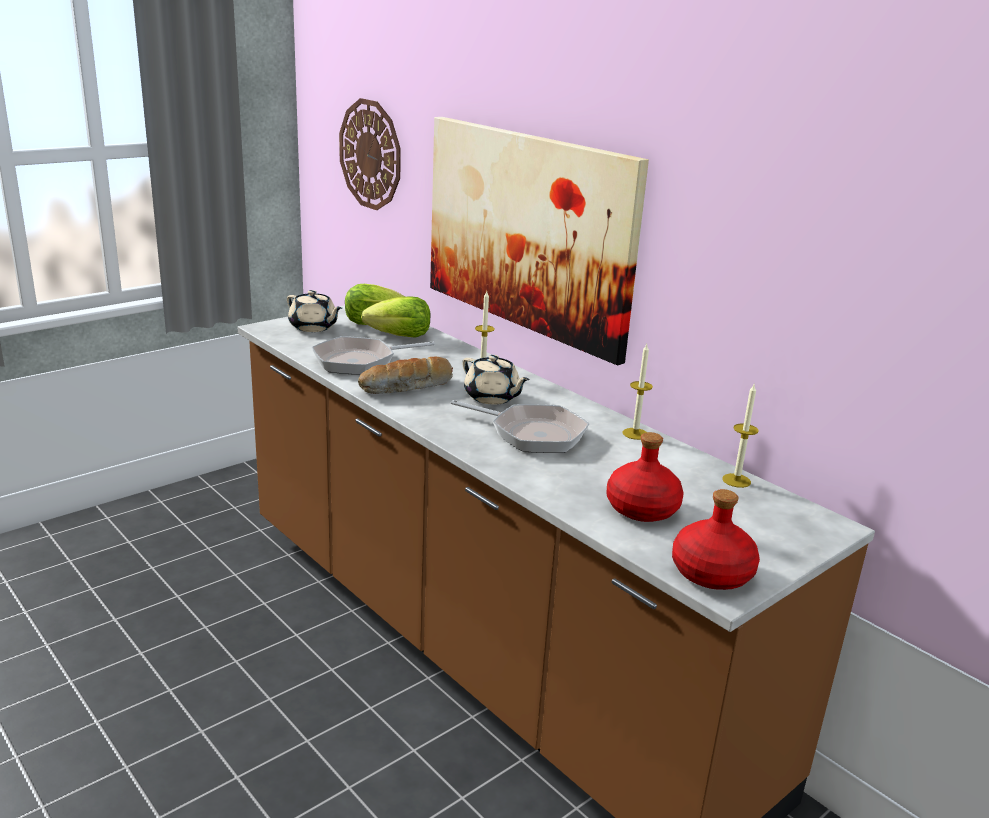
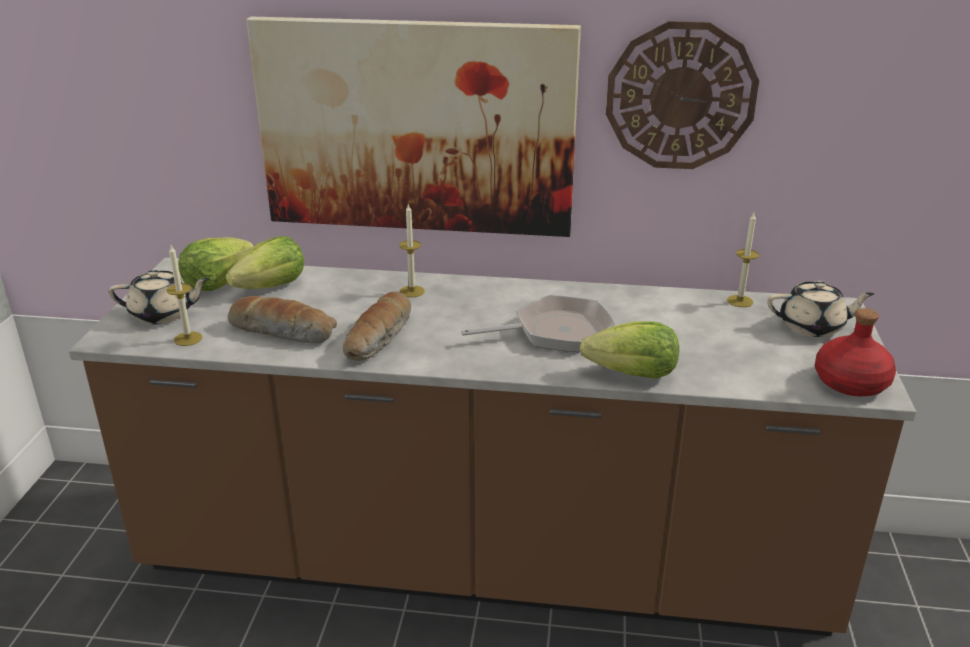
camera: 40 degrees left, 5 degrees up
(360, 361) = (284, 331): frying pan -> bread
(370, 154) = (118, 80): wall clock -> wall clock (680, 96)
(492, 397) = (466, 313): beige teapot -> beige teapot (813, 327)
(533, 481) = (633, 374): none -> lettuce
(635, 434) = (619, 294): candle -> candle (188, 339)
(642, 508) = (732, 356): red bottle -> none

